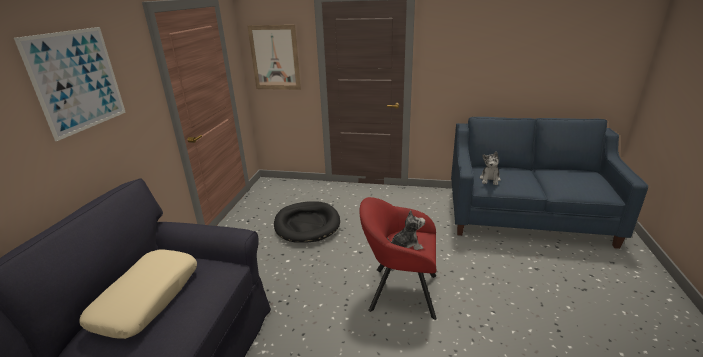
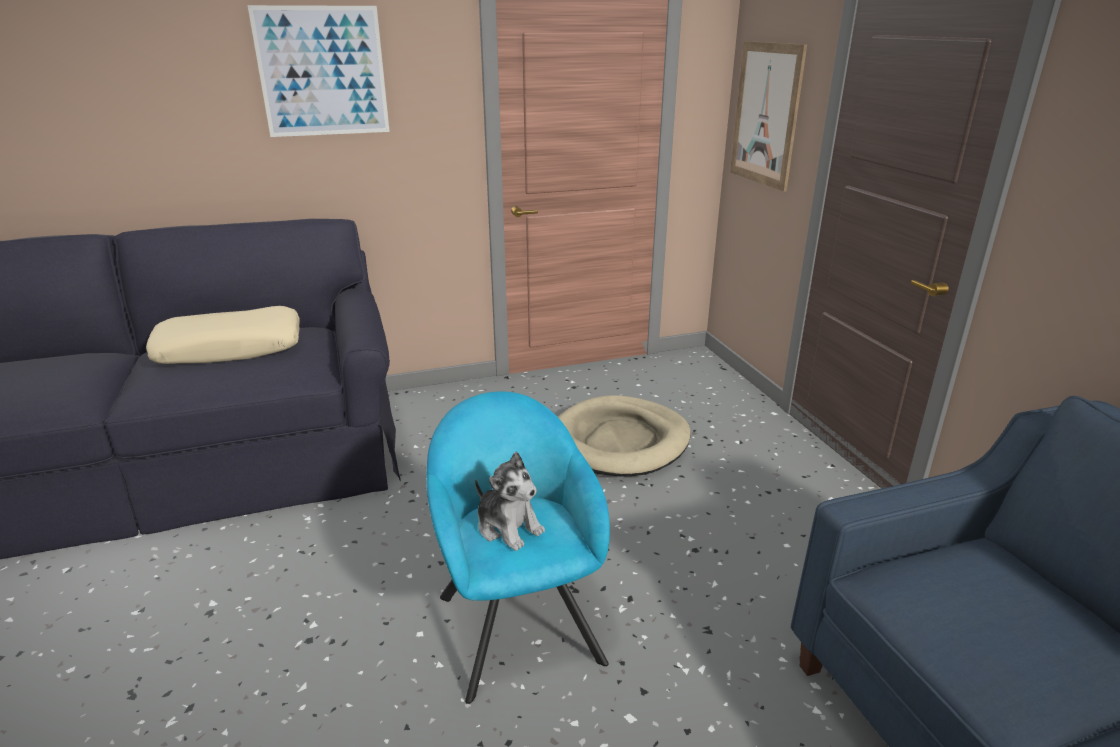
camera: 60 degrees right, 0 degrees up
(307, 224) = (620, 441): black dog bed -> beige dog bed
(399, 291) = (517, 620): red armchair -> turquoise armchair
(490, 179) = (938, 586): plush toy -> none

